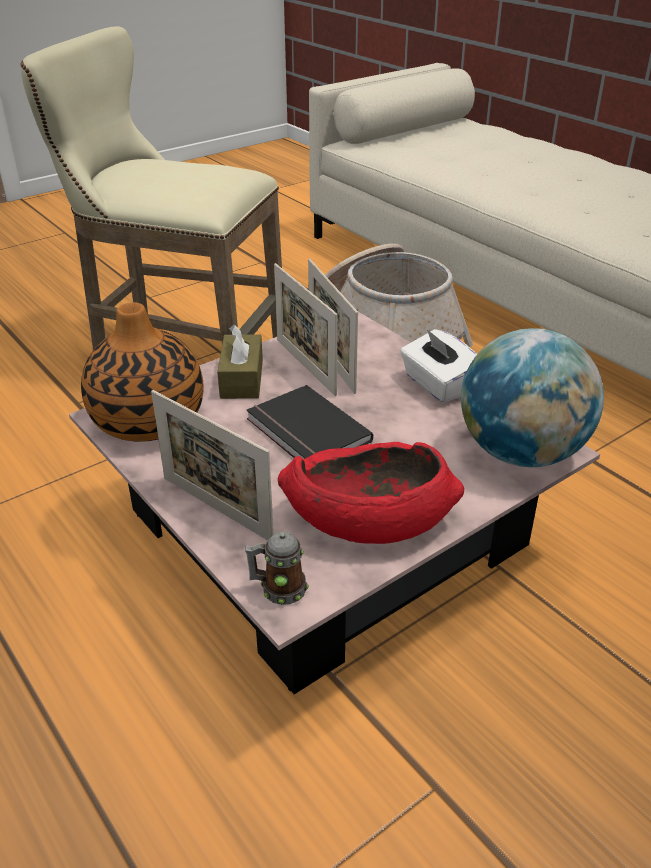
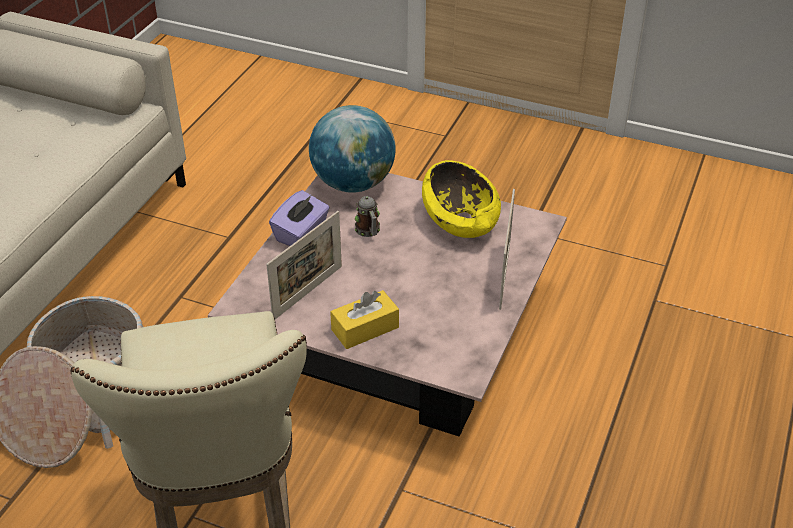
camera: 120 degrees left, 5 degrees up
(149, 420) = (452, 350): vase -> none
(242, 379) = (365, 328): brown tissue box -> yellow tissue box
(278, 589) = (536, 229): mug -> mug (368, 232)
(305, 366) = (323, 303): picture frame -> none
(305, 432) = (403, 271): black book -> none
(367, 519) = (460, 219): red bowl -> yellow bowl
(437, 385) = (301, 234): white tissue box -> purple tissue box

